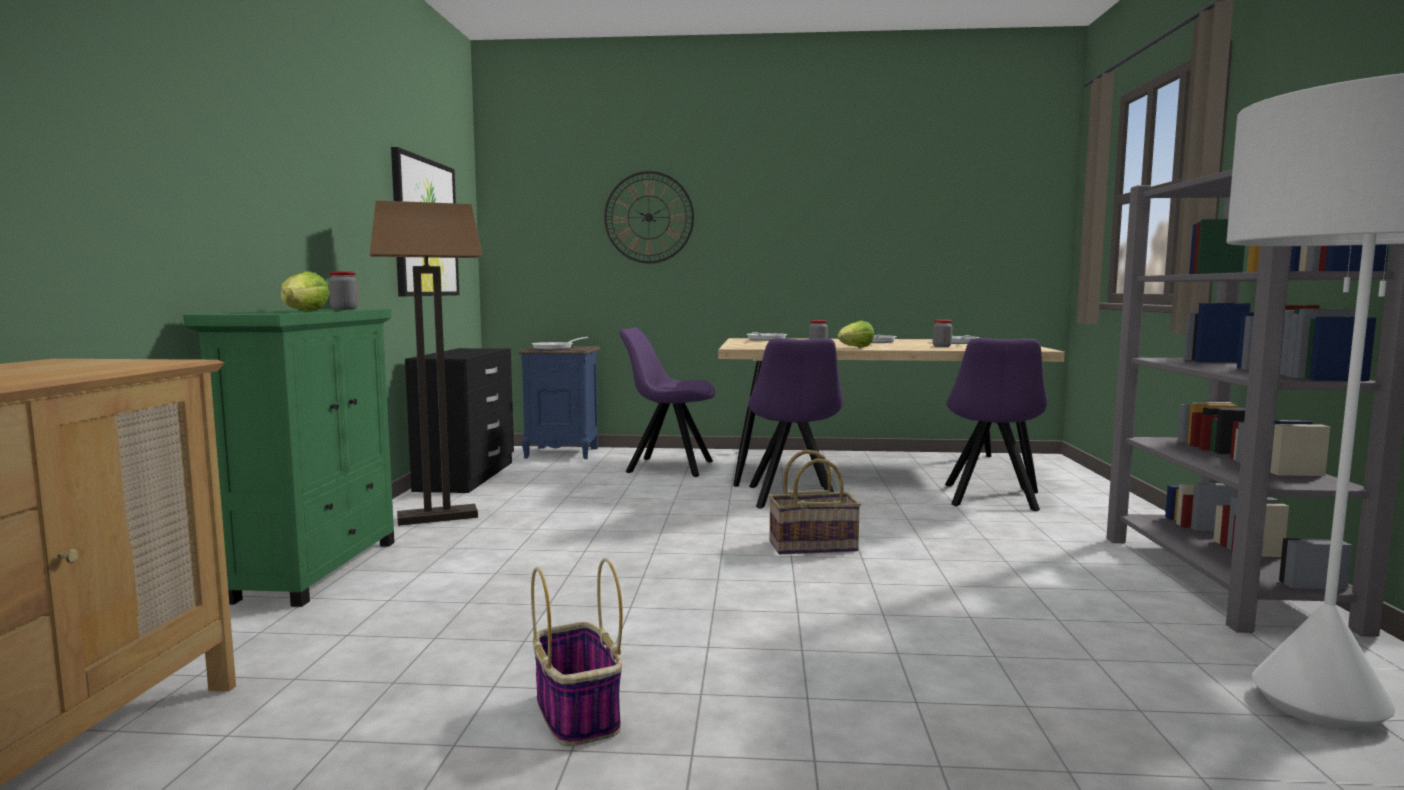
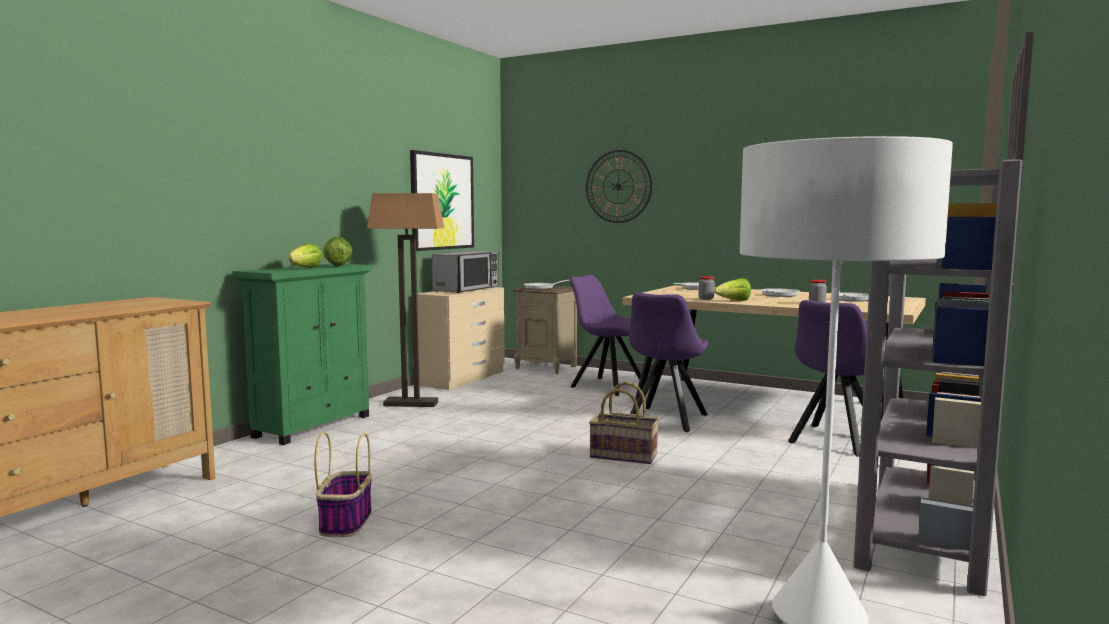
camera: 25 degrees right, 0 degrees up
(344, 309) = (338, 265): jar -> lettuce
(468, 351) = (467, 289): none -> microwave
(468, 476) = (463, 378): black dresser -> beige dresser
(562, 453) = (546, 368): blue nightstand -> beige nightstand

